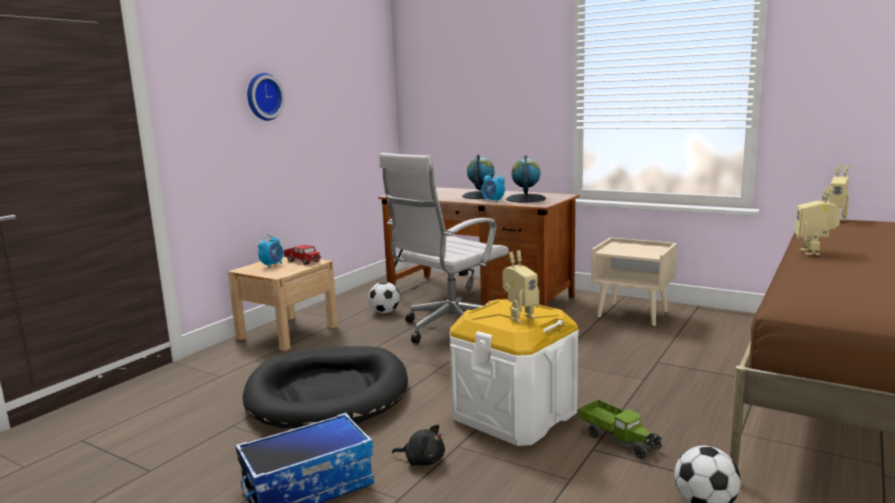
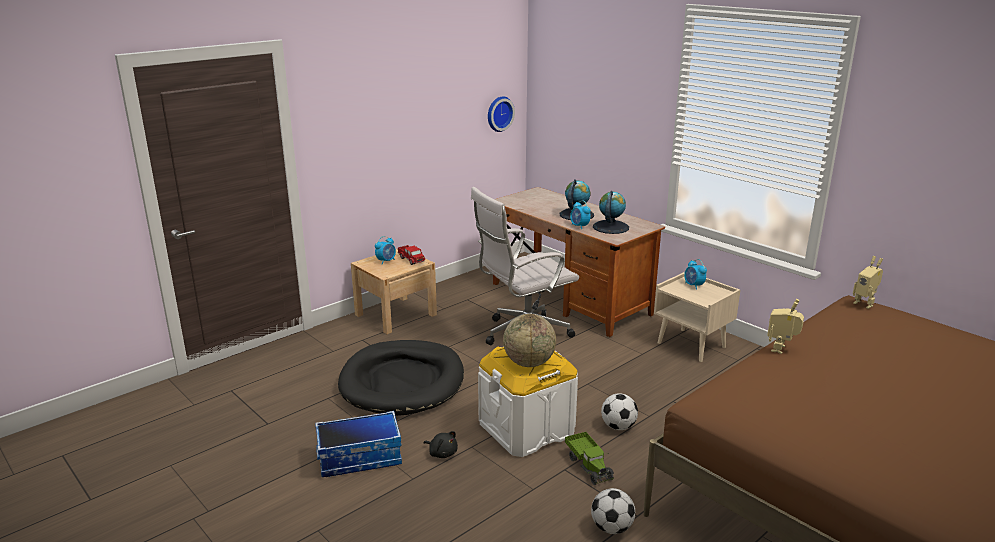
camera: 15 degrees right, 10 degrees up
(262, 97) = (390, 117): wall clock -> wall clock (498, 113)
(385, 312) = (481, 306): football -> football (618, 426)
(519, 318) = (529, 363): toy robot -> globe
(627, 247) = (693, 285): none -> alarm clock

